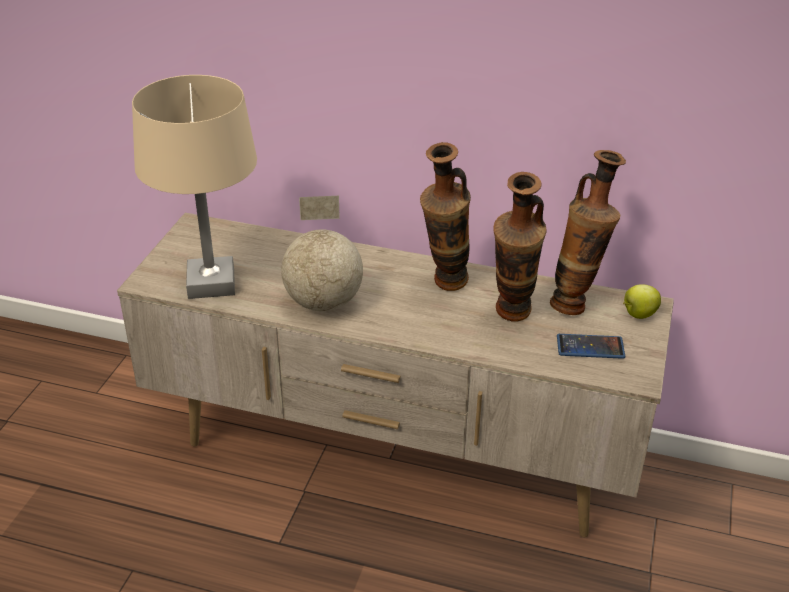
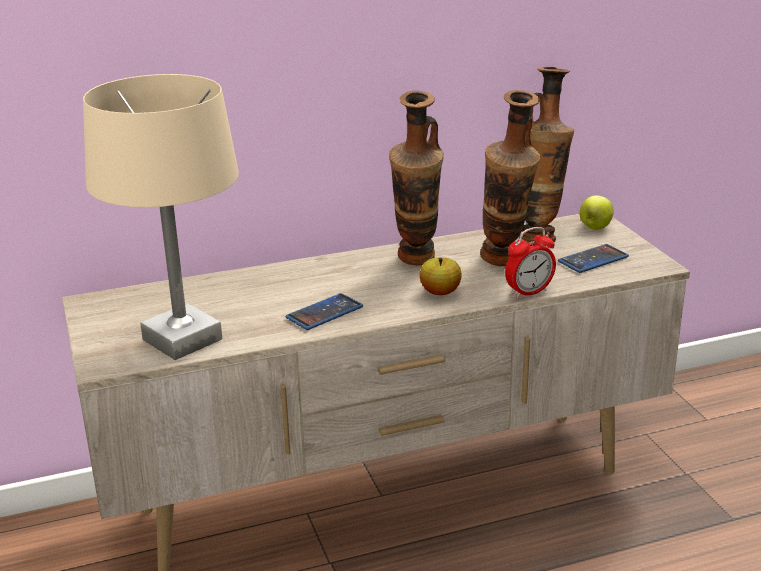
camera: 35 degrees left, 10 degrees down
(324, 303) = (324, 313): globe -> phone
(426, 323) = (440, 292): none -> apple
(493, 355) = (529, 292): none -> alarm clock

